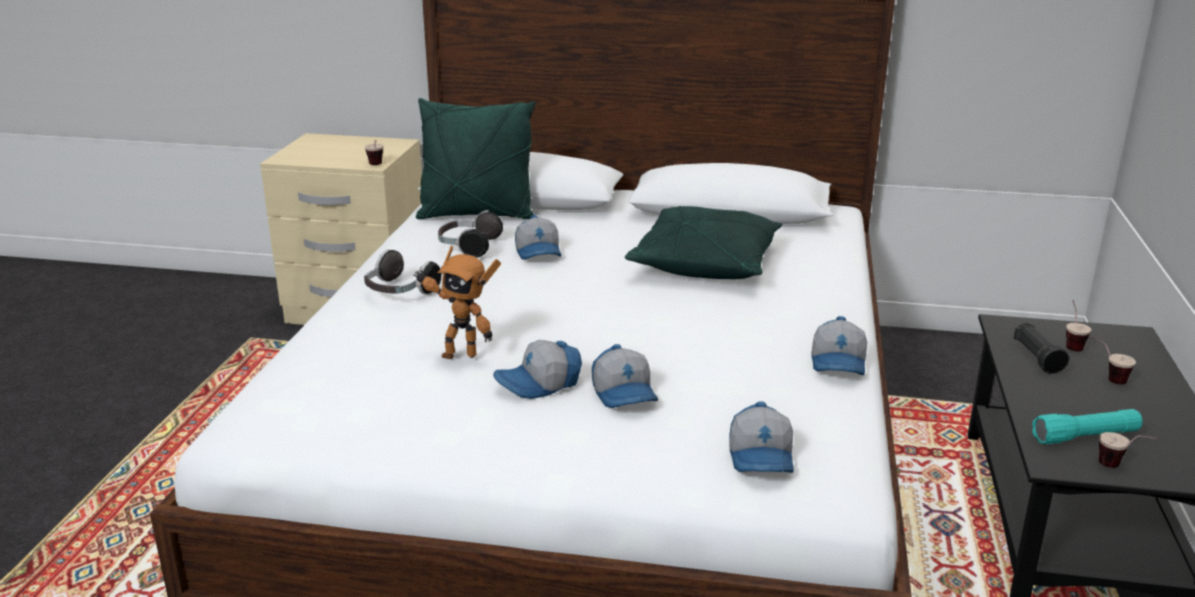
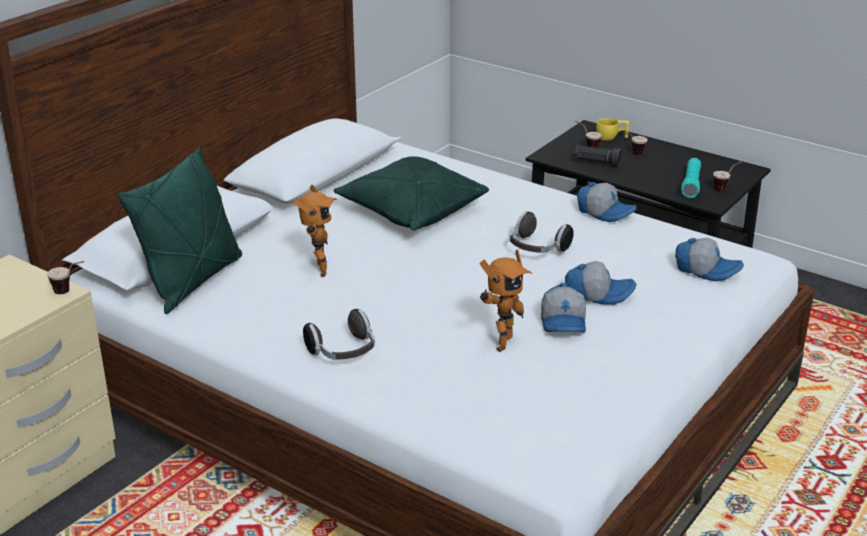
camera: 65 degrees left, 5 degrees up
(468, 247) = (271, 301): headphones -> headphones (537, 249)
(539, 252) = (317, 270): cap -> toy robot
(1129, 354) = (611, 138): none -> yellow cup

